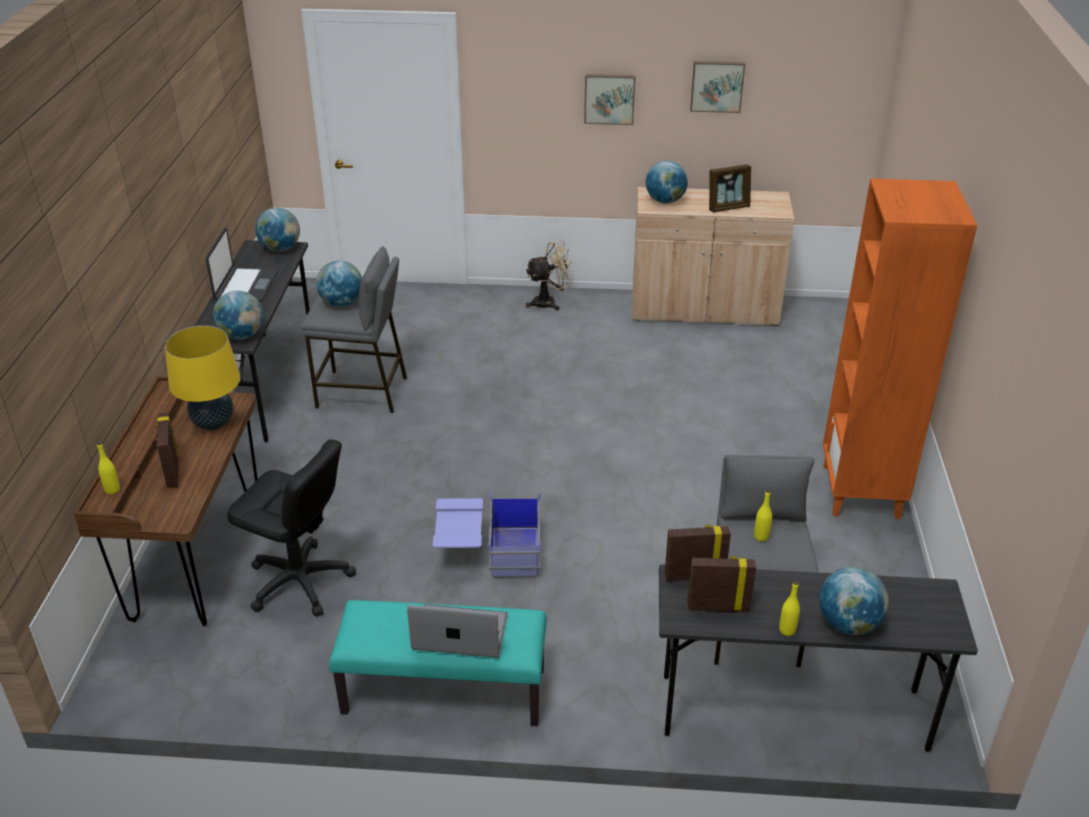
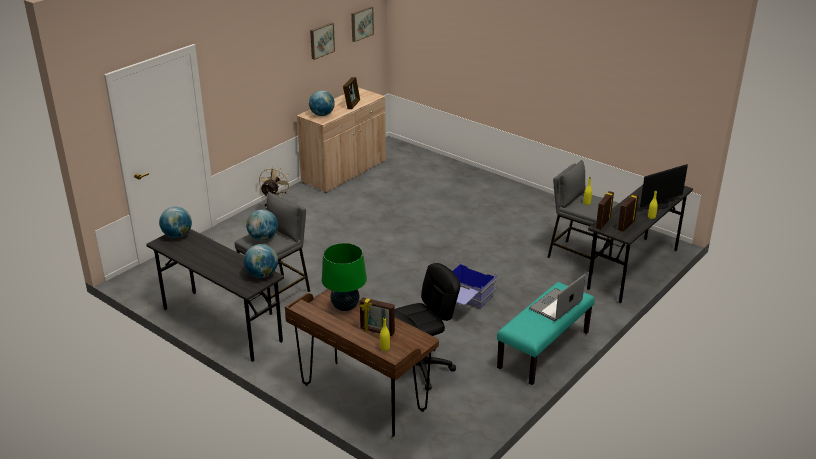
camera: 55 degrees left, 5 degrees down
(213, 423) = (345, 306): yellow table lamp -> green table lamp
(245, 286) = (205, 259): laptop -> none
(609, 98) = (275, 67): picture -> picture (361, 23)
(848, 624) = (659, 204): globe -> monitor
(861, 492) = (524, 196): orange bookcase -> none

